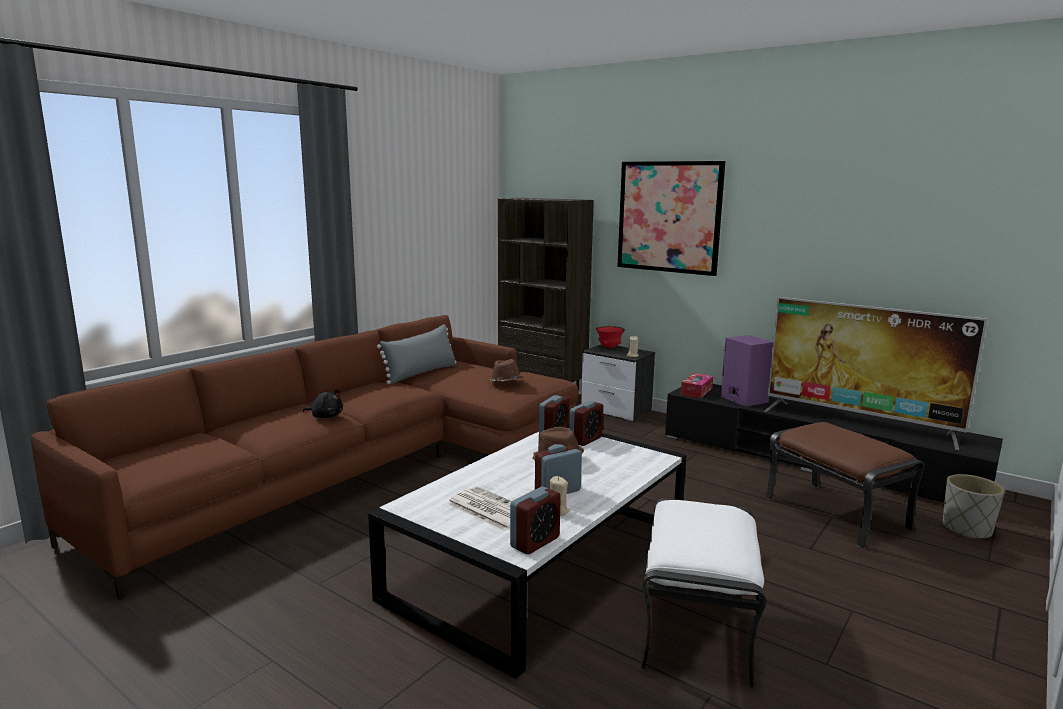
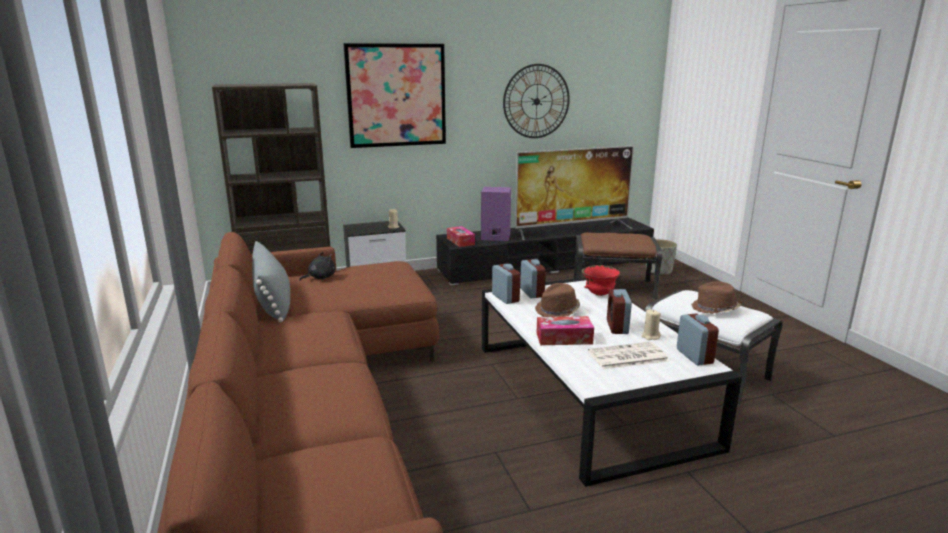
camera: 55 degrees left, 5 degrees up
(325, 416) = (336, 371): black plush toy -> black plush toy (320, 278)
(494, 474) = (564, 338): none -> tissue box
(505, 382) = (378, 278): brown hat -> brown hat (715, 309)
(609, 348) = (359, 226): red bowl -> red bowl (599, 294)
(846, 237) = (536, 101): none -> wall clock

